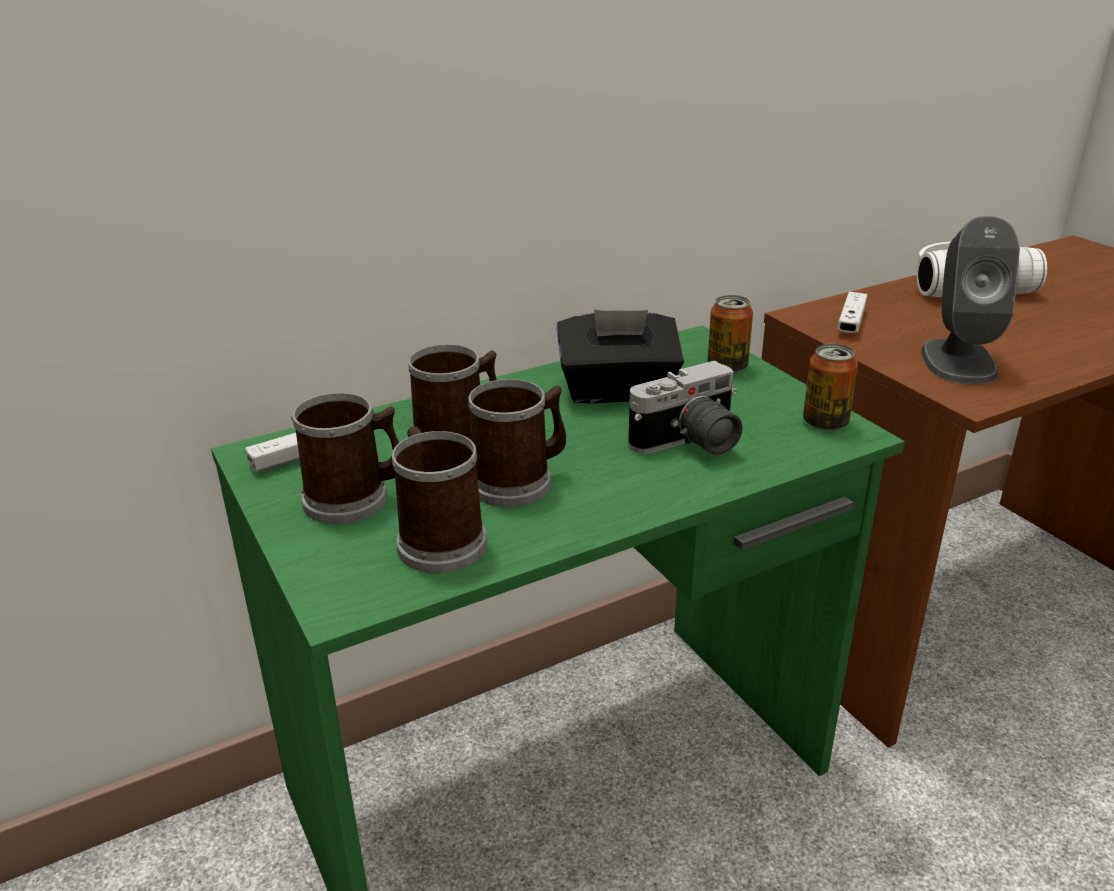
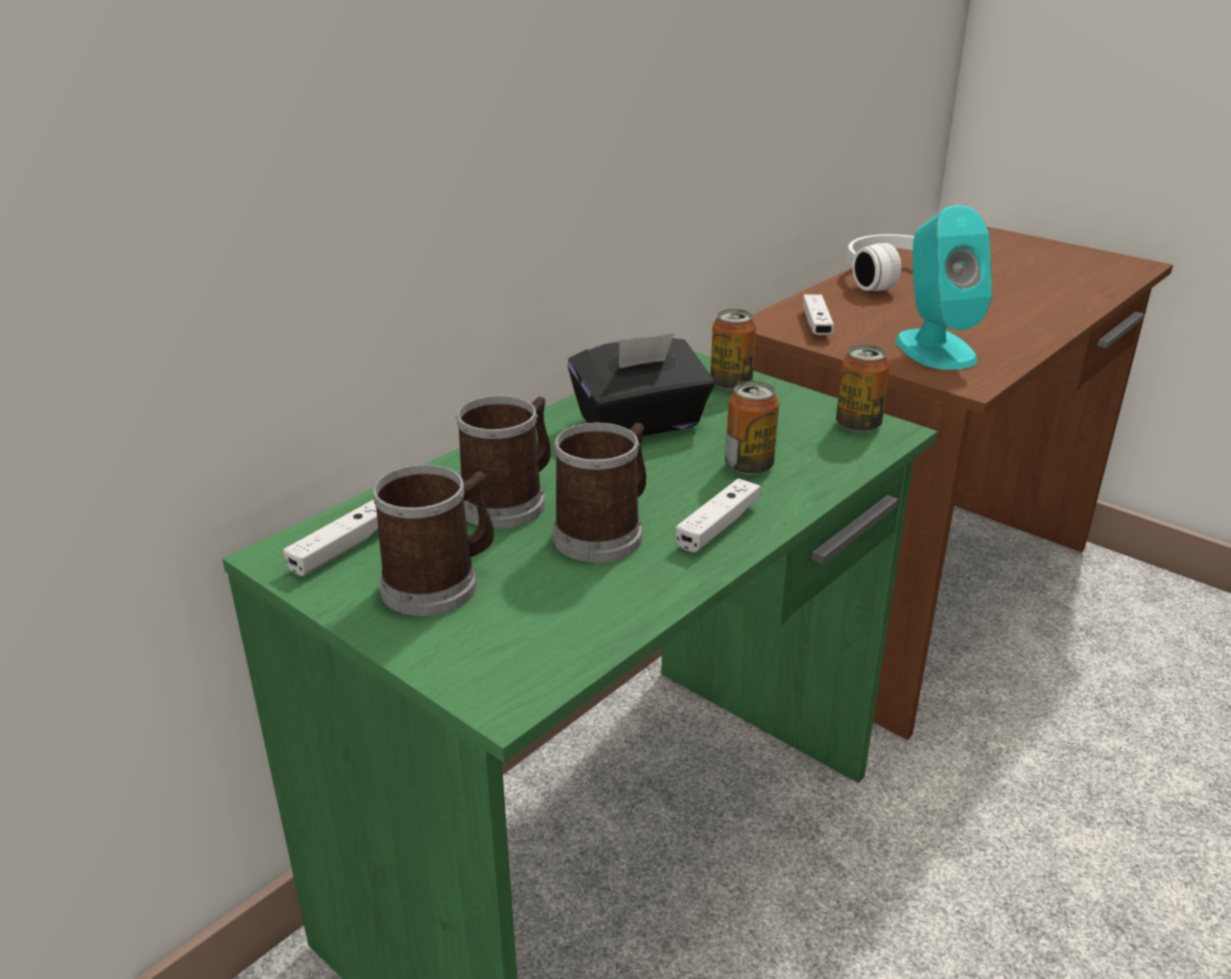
camera: 20 degrees left, 0 degrees up
(438, 540) = (562, 608): mug -> none
(623, 494) = (718, 526): none -> white game controller
(690, 444) = (749, 466): camera -> can
(958, 361) = (935, 349): grey speaker -> turquoise speaker

